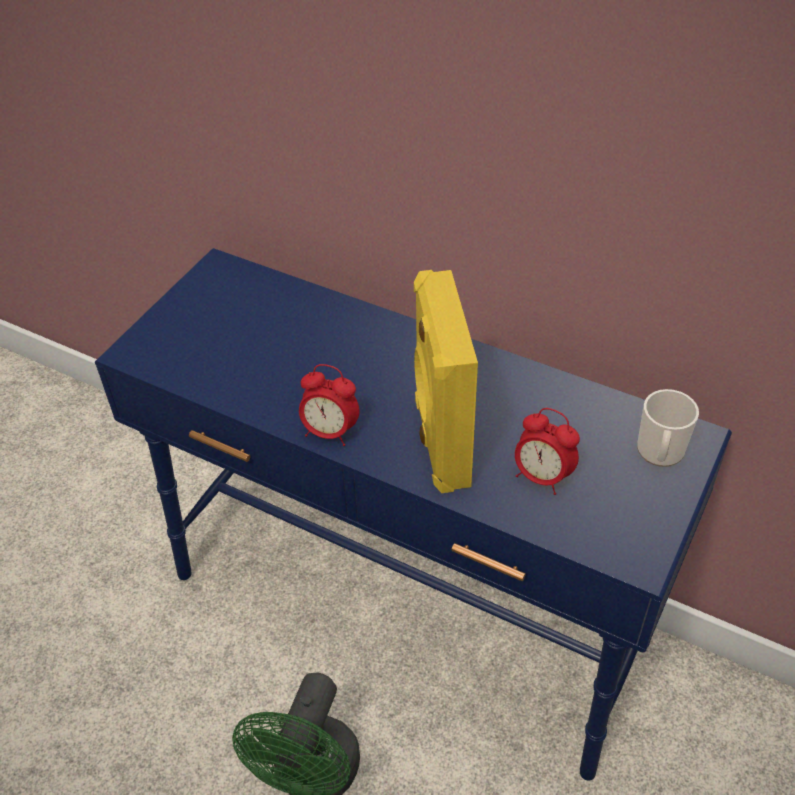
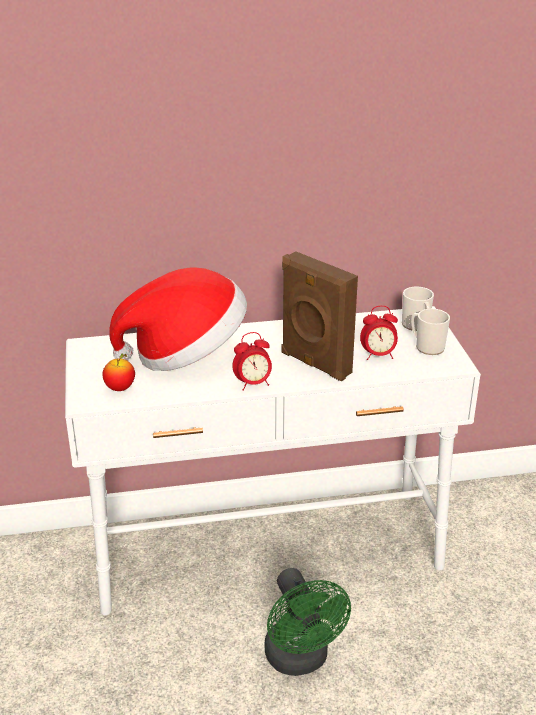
camera: 40 degrees left, 15 degrees down
(183, 353) = (120, 388): none -> apple
(308, 338) = (186, 353): none -> hat
(404, 611) = (268, 552): blue console table -> white console table
(439, 443) = (314, 364): yellow speaker -> brown speaker
(631, 501) = (427, 346): none -> mug

